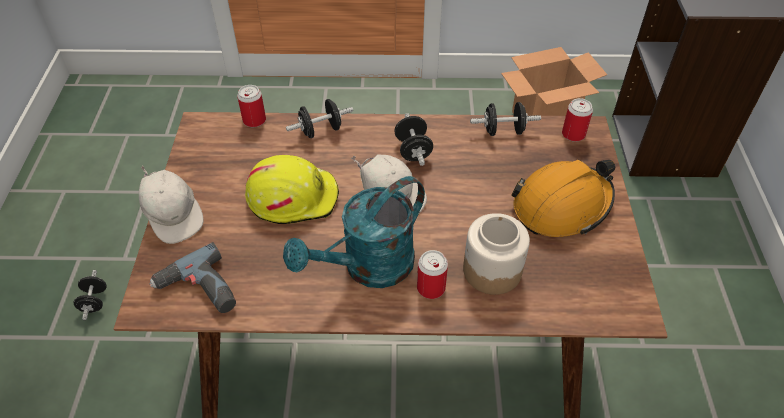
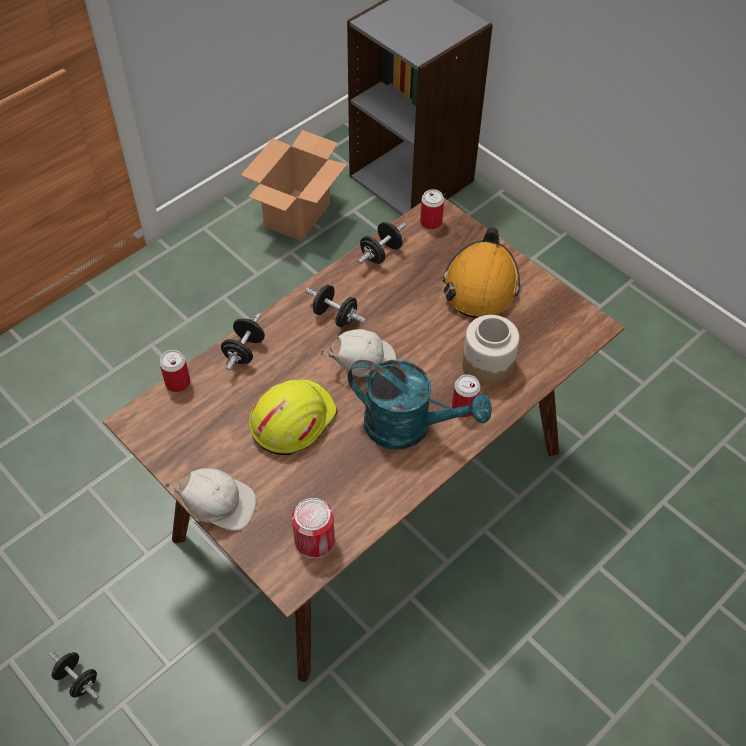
camera: 45 degrees left, 5 degrees up
(198, 292) = (314, 541): power drill -> can
(368, 268) = (409, 427): turquoise watering can -> turquoise watering can turned 75 degrees counterclockwise

